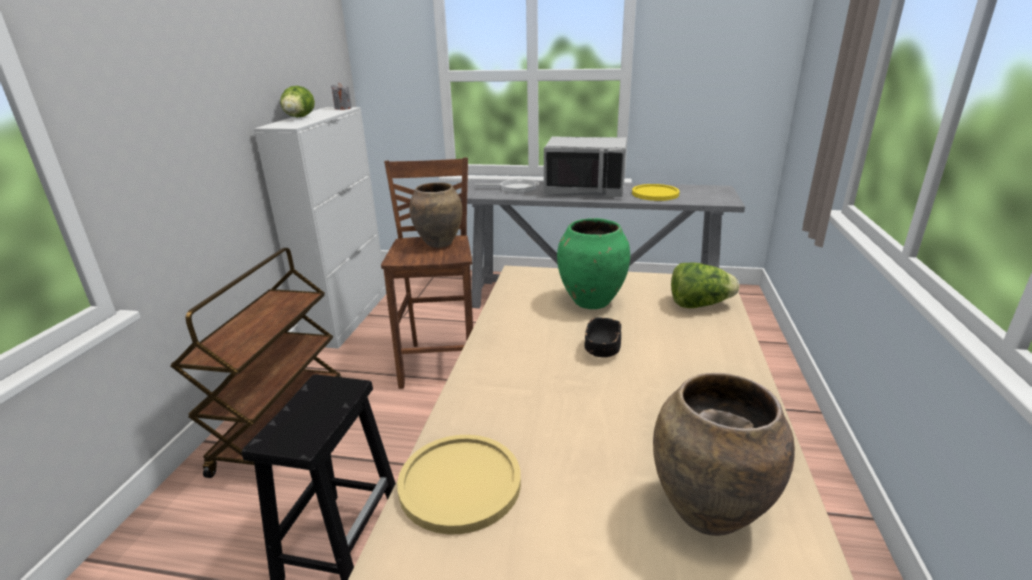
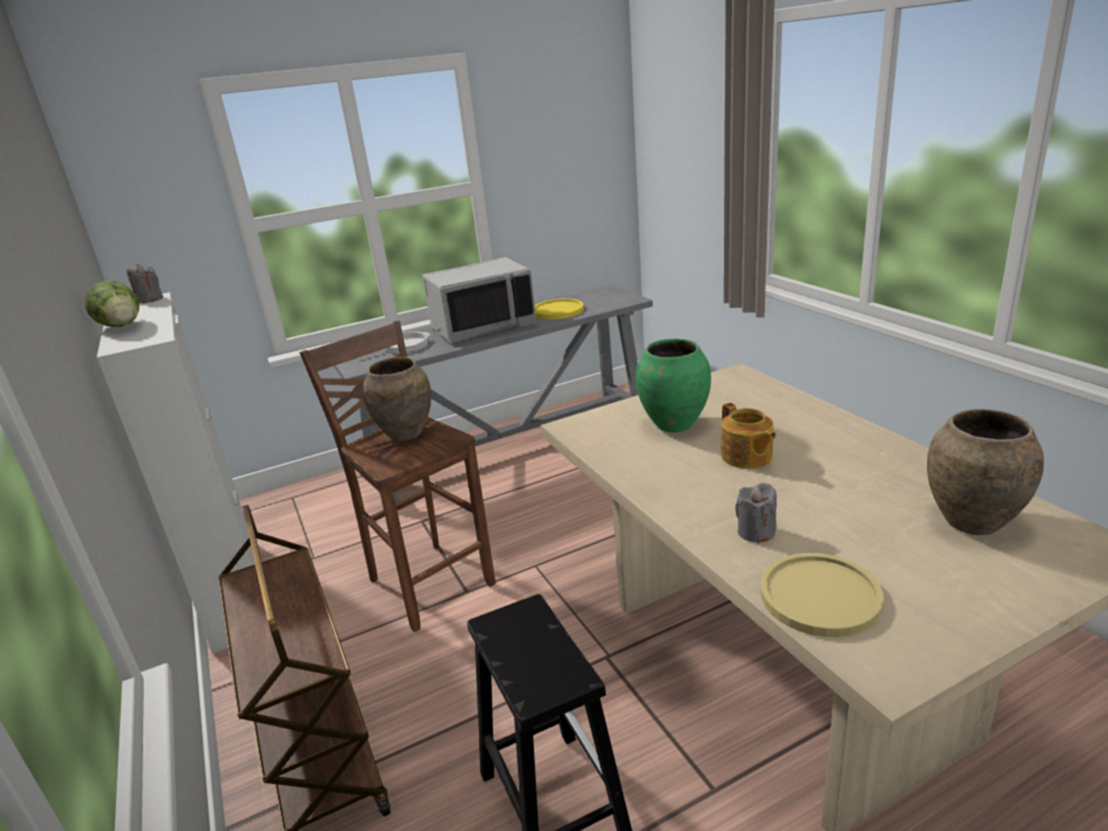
camera: 35 degrees left, 0 degrees up
(505, 408) = (756, 532): none -> grey candle
(602, 349) = (746, 457): black bowl -> teapot
(699, 304) = (754, 394): lettuce -> none

